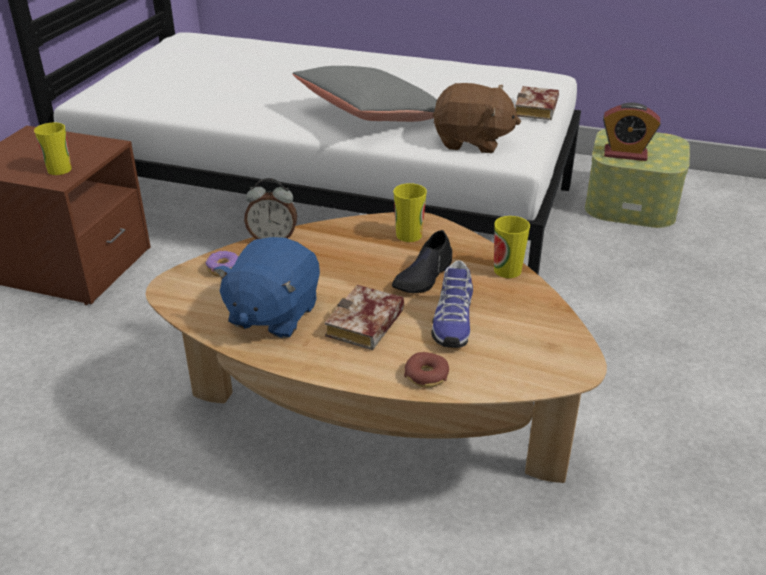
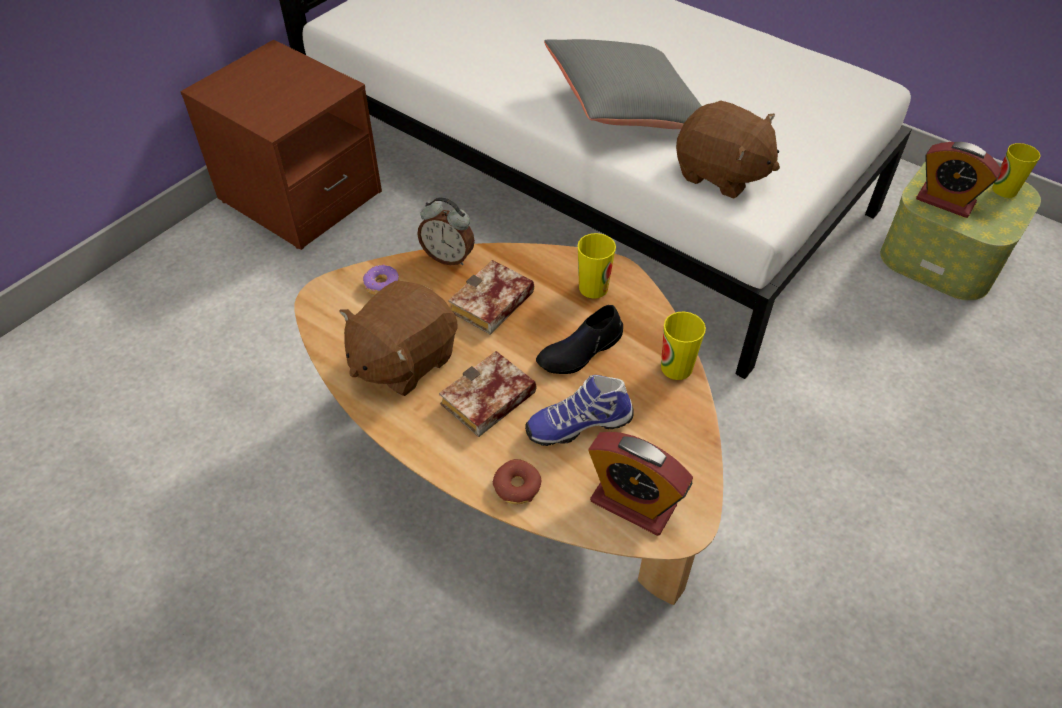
camera: 20 degrees right, 15 degrees up
(59, 169) = (279, 110): cup -> cup (1004, 190)
(272, 314) = (403, 360): blue plush toy -> brown plush toy
(451, 322) = (578, 423): shoe -> shoe turned 45 degrees clockwise
(529, 363) = (633, 503): none -> alarm clock
(537, 110) = (827, 140): book -> book (492, 306)

